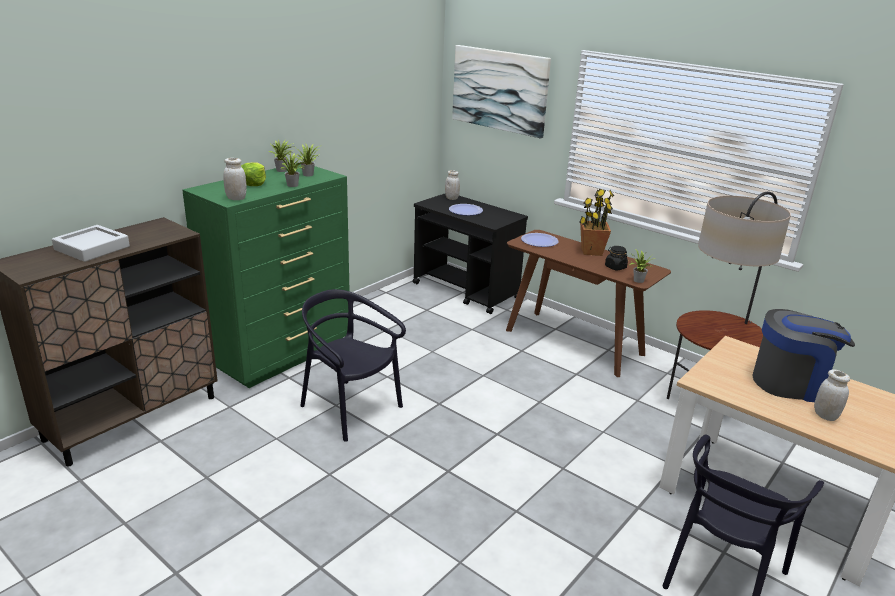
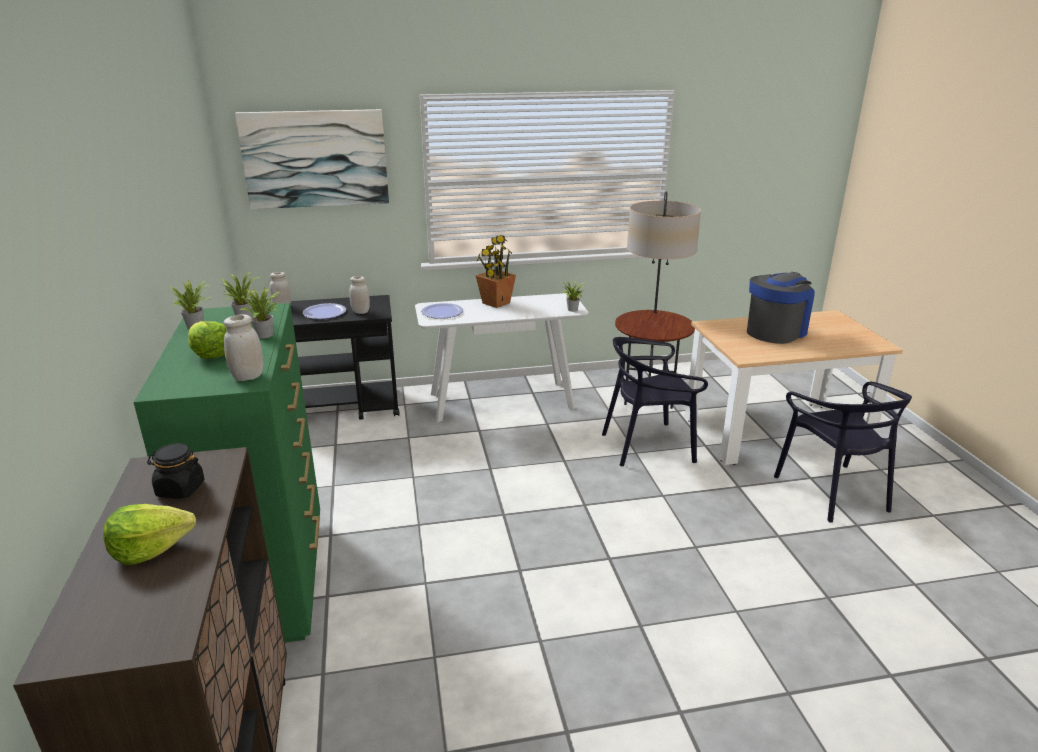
camera: 50 degrees left, 0 degrees up
(92, 248) = (150, 548): grey tray -> lettuce
(350, 409) = (445, 576): black chair -> black chair (648, 446)
(574, 342) = (501, 400): brown console table -> white console table
(615, 267) = (538, 307): black jar -> black jar (180, 489)
(825, 416) = (823, 341): white jar -> white jar (360, 312)

